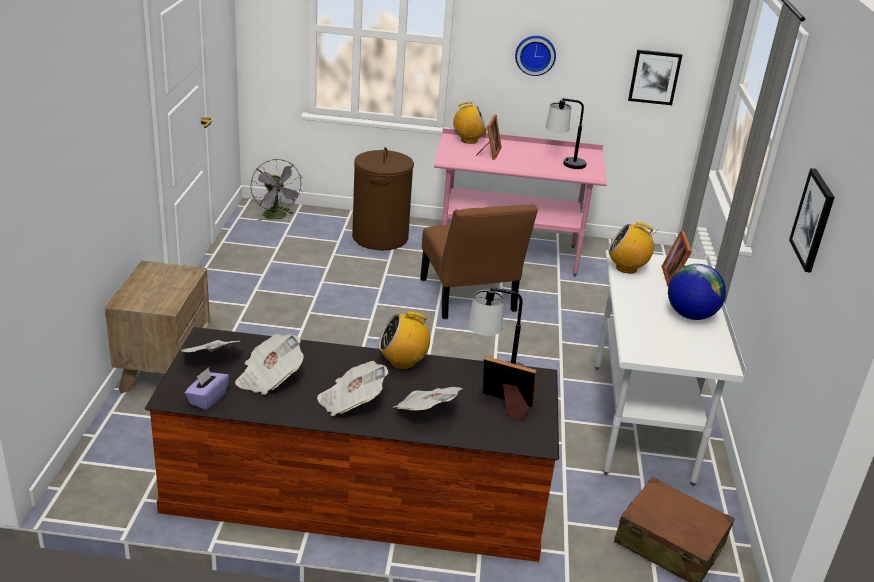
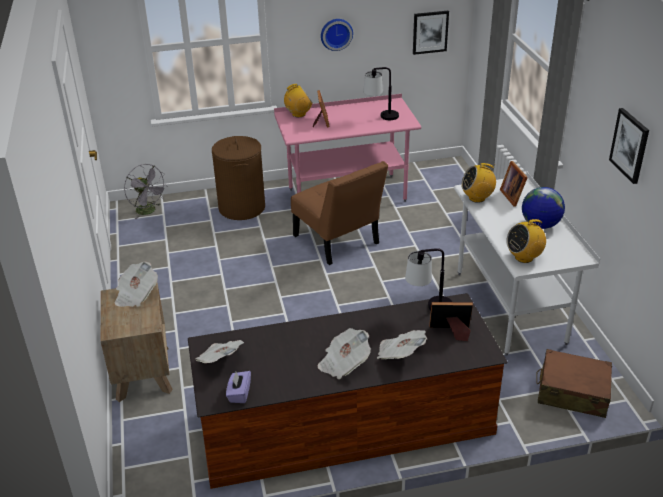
camera: 15 degrees left, 5 degrees up
(269, 378) = (273, 363): newspaper -> newspaper (136, 295)
(403, 362) = (360, 320): radio -> radio (524, 257)

